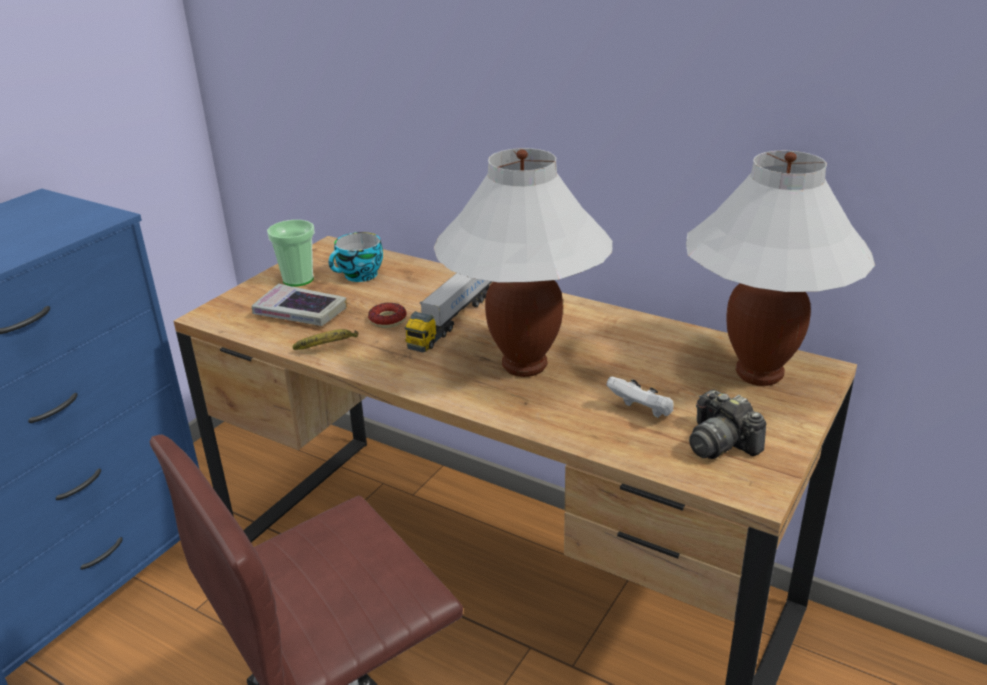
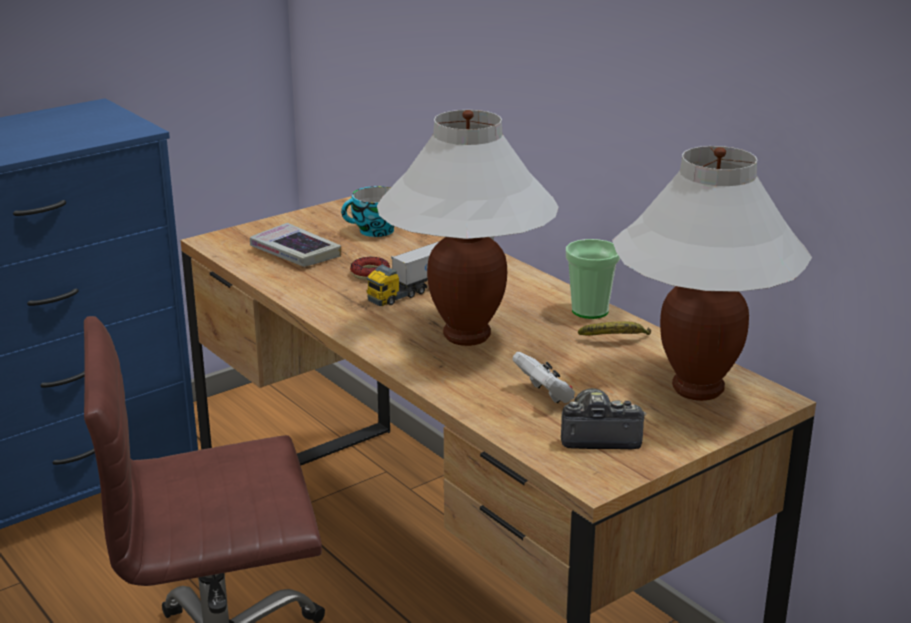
camera: 20 degrees right, 5 degrees down
(298, 279) = (315, 224): cup -> cup (590, 311)
(329, 347) = (298, 286): banana -> banana (616, 340)
(720, 443) = (598, 436): camera -> camera turned 105 degrees clockwise

